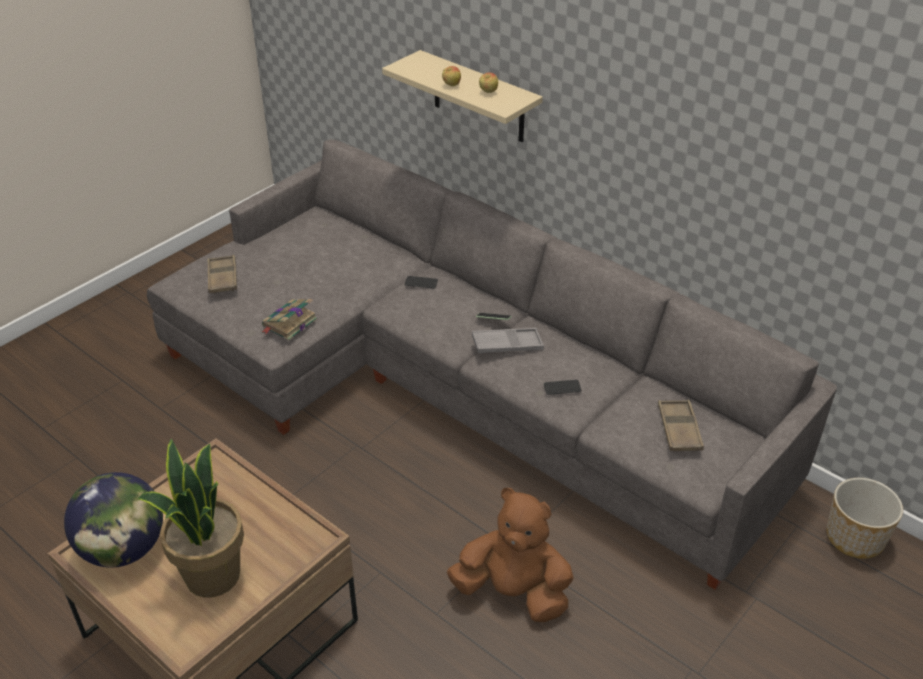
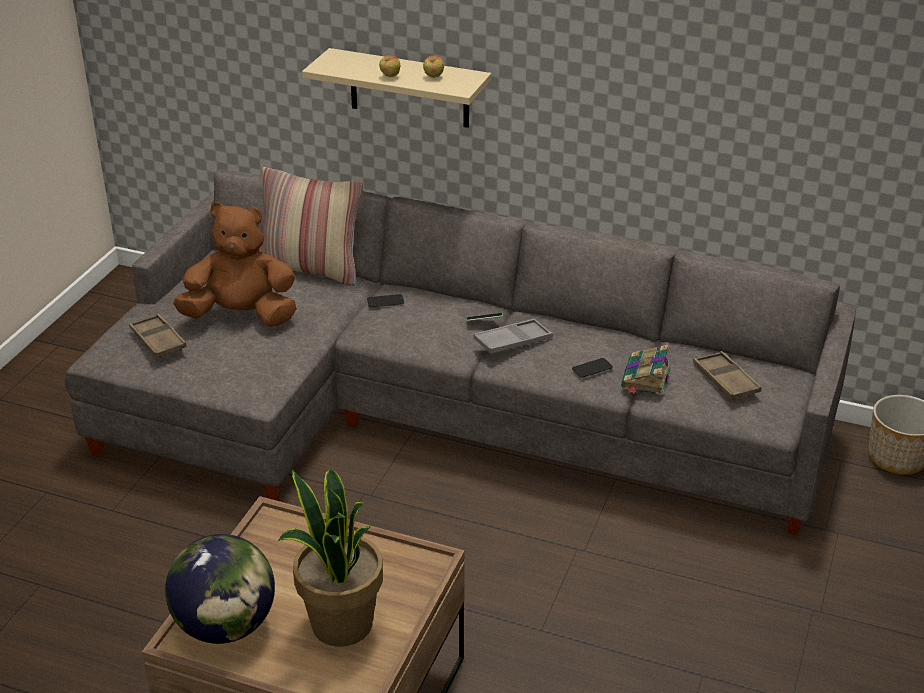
camera: 20 degrees left, 5 degrees down
(289, 323) = (265, 370): book -> book (645, 379)
(378, 240) = (311, 269): none -> pillow
(513, 592) = (607, 589): brown plush toy -> brown plush toy (241, 316)

